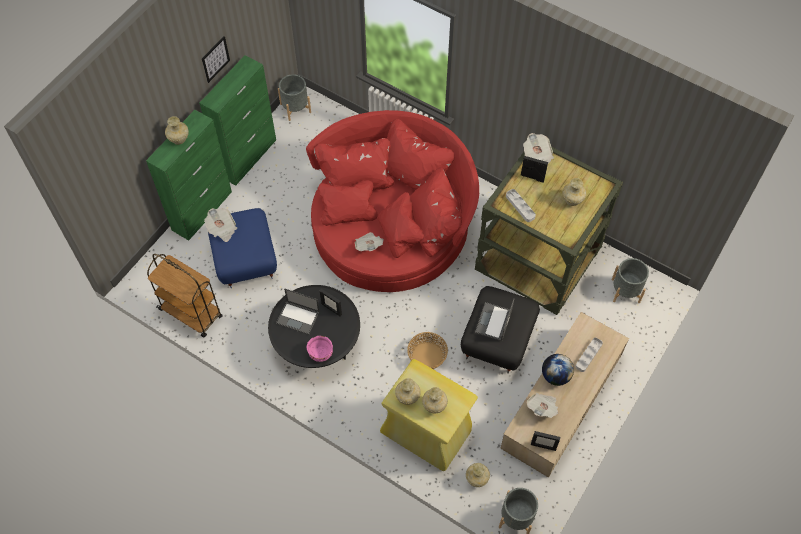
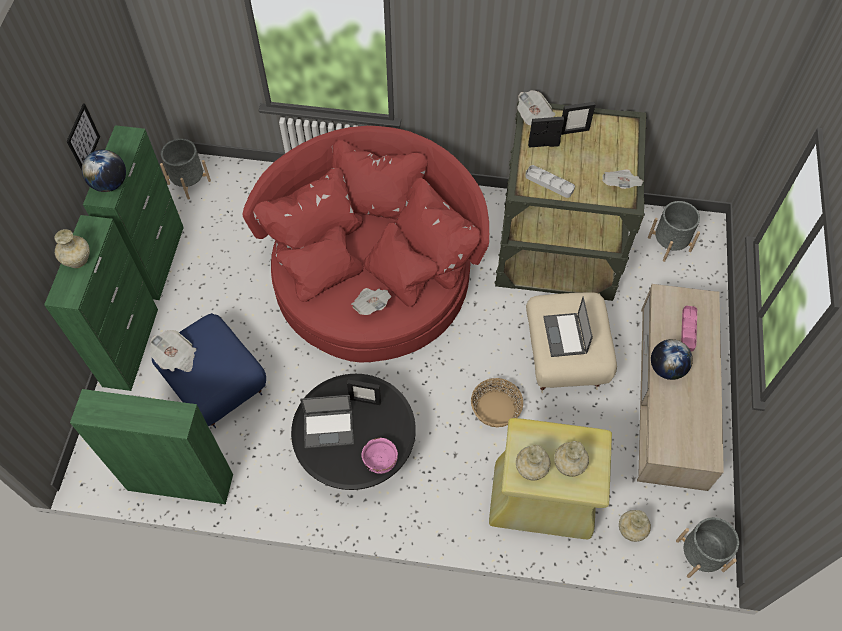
camera: 25 degrees left, 0 degrees up
(191, 314) = (180, 482): brown cart -> green cabinet
(222, 95) = (110, 184): none -> globe
(498, 340) = (565, 356): black ottoman -> beige ottoman
(542, 408) = (674, 412): newspaper -> newspaper (620, 185)
(543, 445) = (700, 456): picture frame -> picture frame (573, 130)
(572, 200) = (603, 154): beige vase -> none
(588, 355) = (688, 329): grey tray -> pink tray

